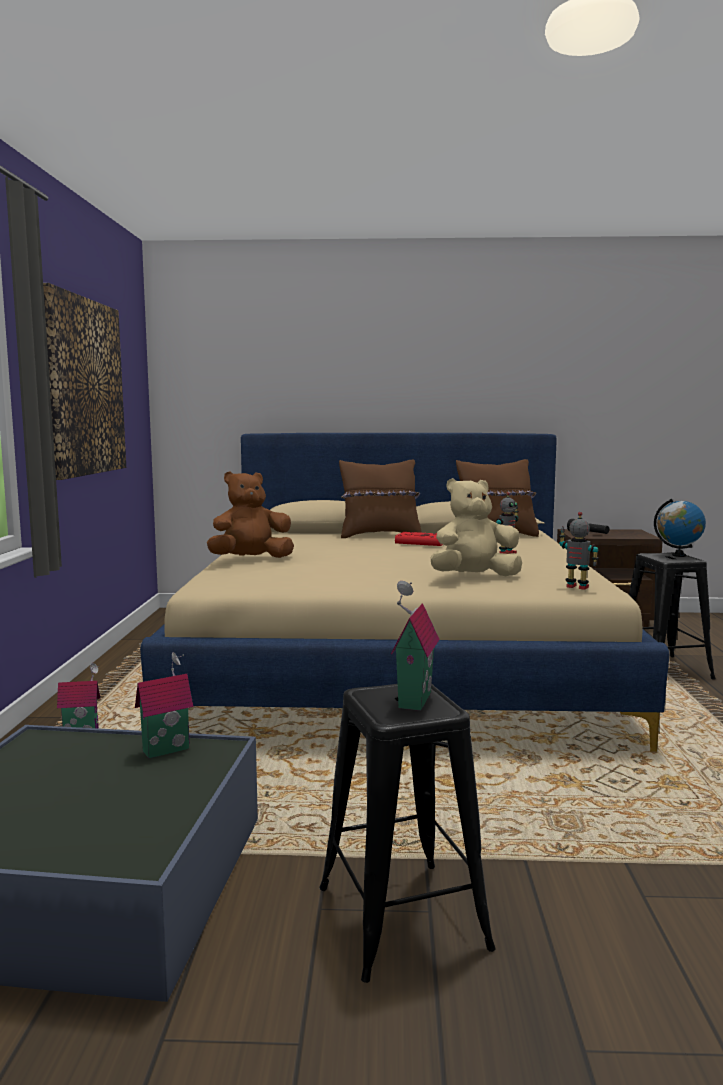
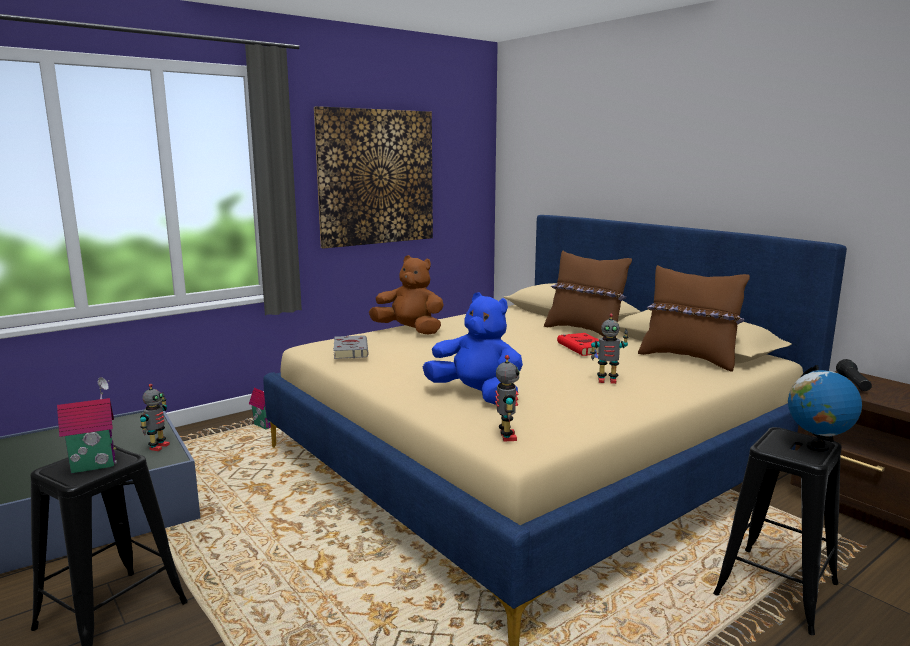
camera: 50 degrees right, 5 degrees up
(165, 748) = (158, 447): toy house -> toy robot
(274, 577) = (350, 350): none -> grey book
(474, 577) = (476, 395): beige plush toy -> blue plush toy

